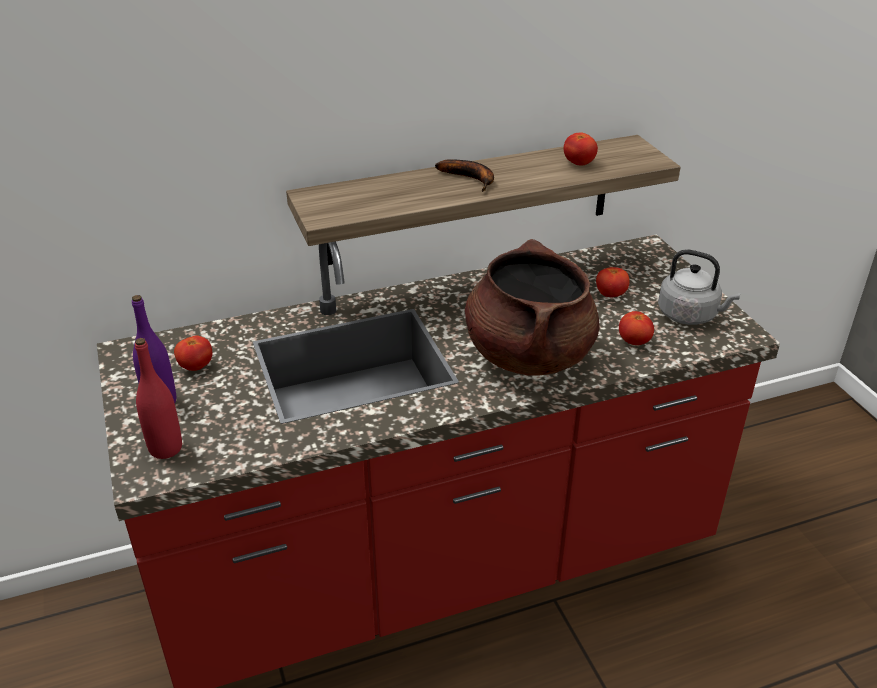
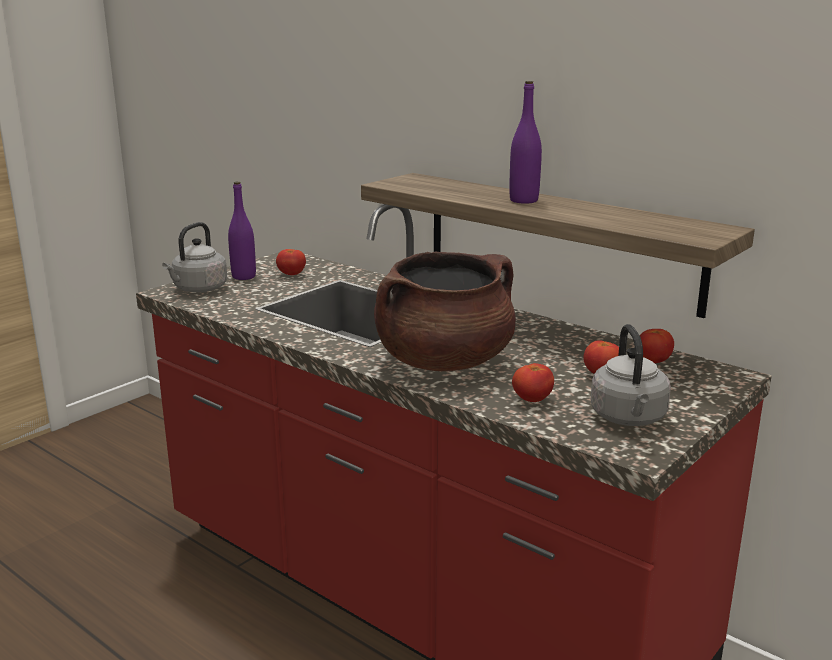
camera: 60 degrees right, 15 degrees down
(165, 448) = (198, 289): red bottle -> grey kettle
(471, 179) = (523, 200): banana -> purple bottle
(579, 163) = (630, 220): tomato -> tomato (653, 361)

